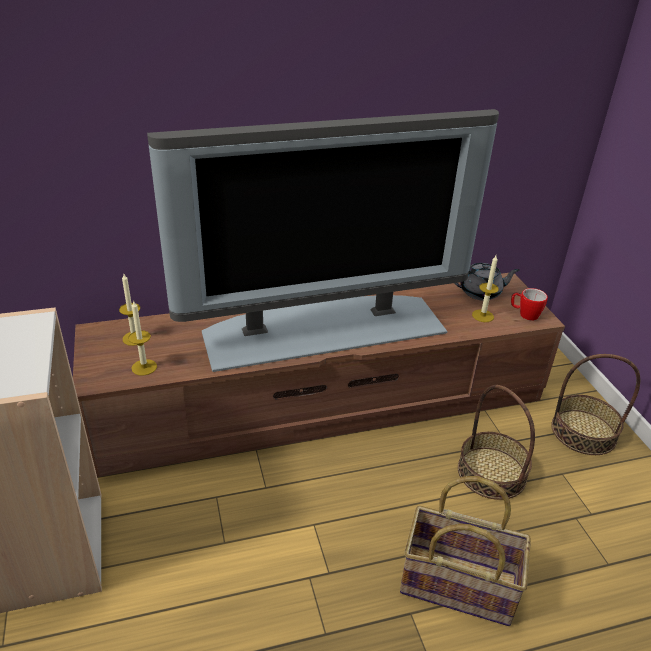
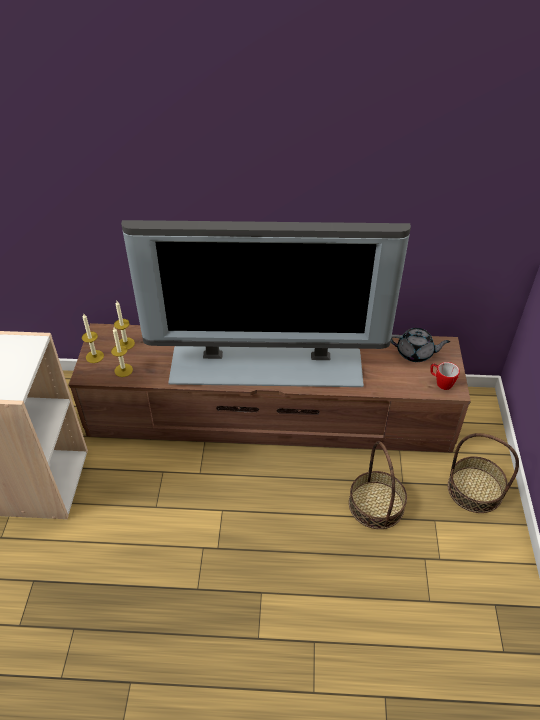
camera: 20 degrees right, 10 degrees up
(459, 583) = (306, 582): basket -> none
(482, 316) = (403, 376): candle -> candle (94, 356)

